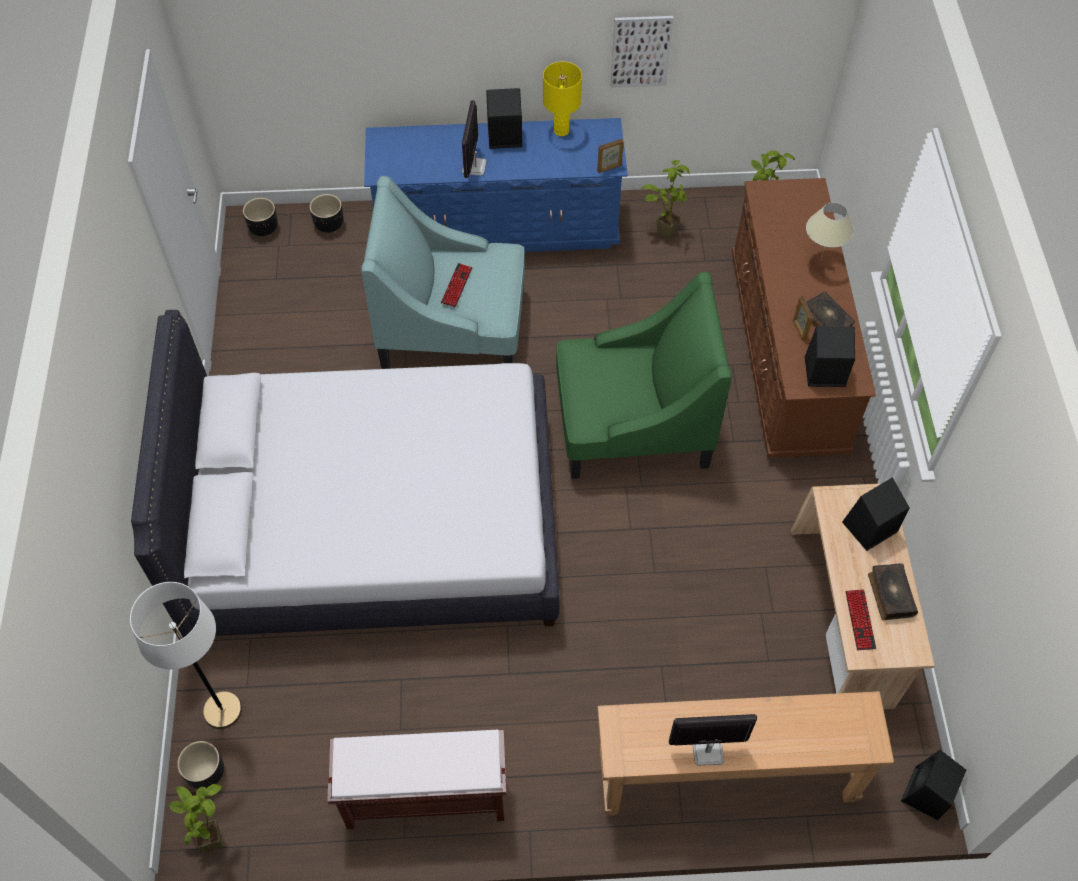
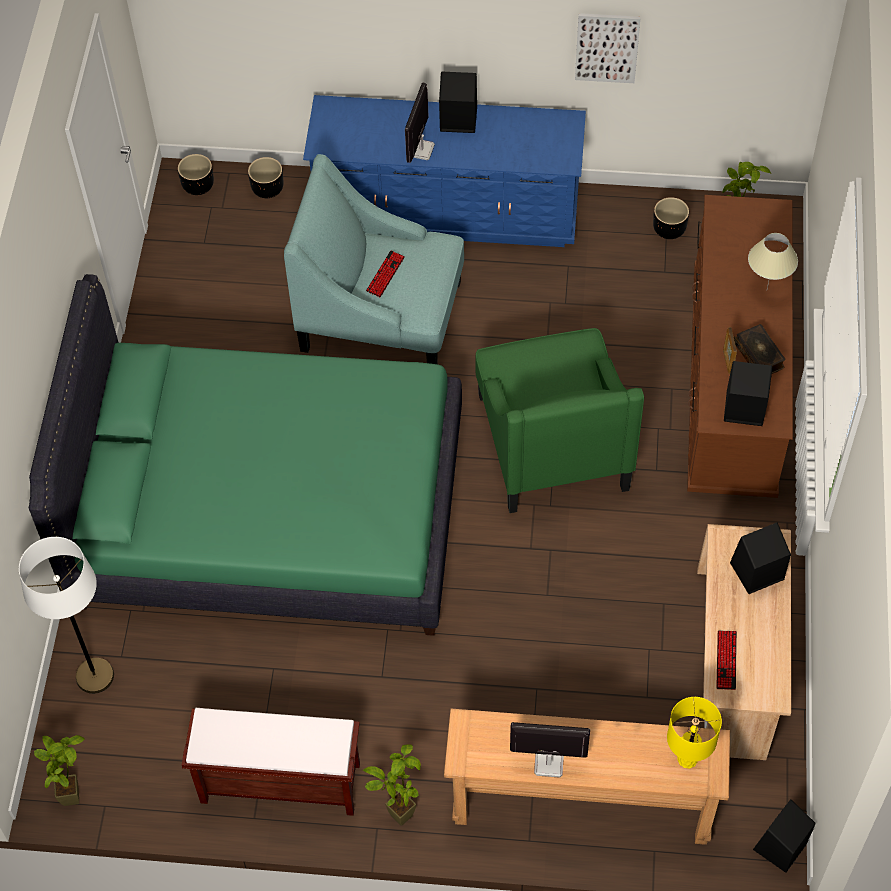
camera: 10 degrees right, 0 degrees up
(206, 772) = (72, 732): black planter -> black planter (669, 229)
(375, 524) = (270, 512): white bed -> green bed
(561, 130) = (519, 118): yellow table lamp -> yellow table lamp (687, 758)
(609, 168) = (563, 166): picture frame -> none
(631, 425) = (552, 440): green armchair -> green armchair turned 75 degrees clockwise
(662, 230) = (624, 233): potted plant -> potted plant (398, 808)
(890, 595) = (762, 640): book -> none

